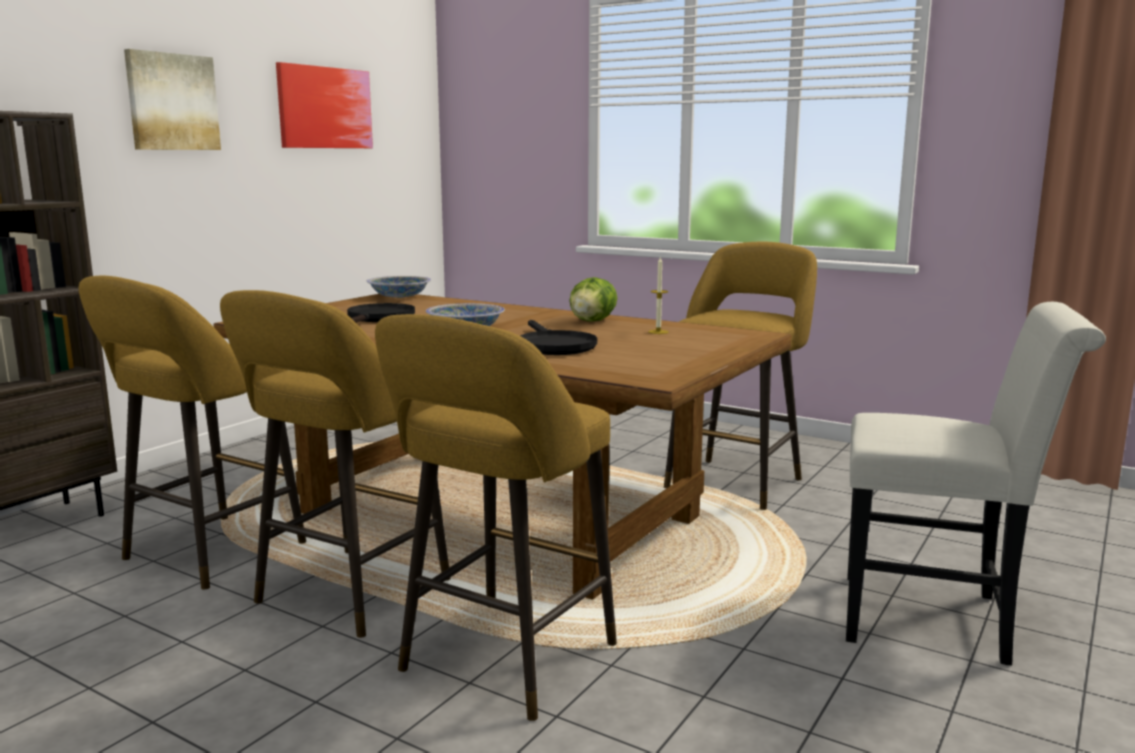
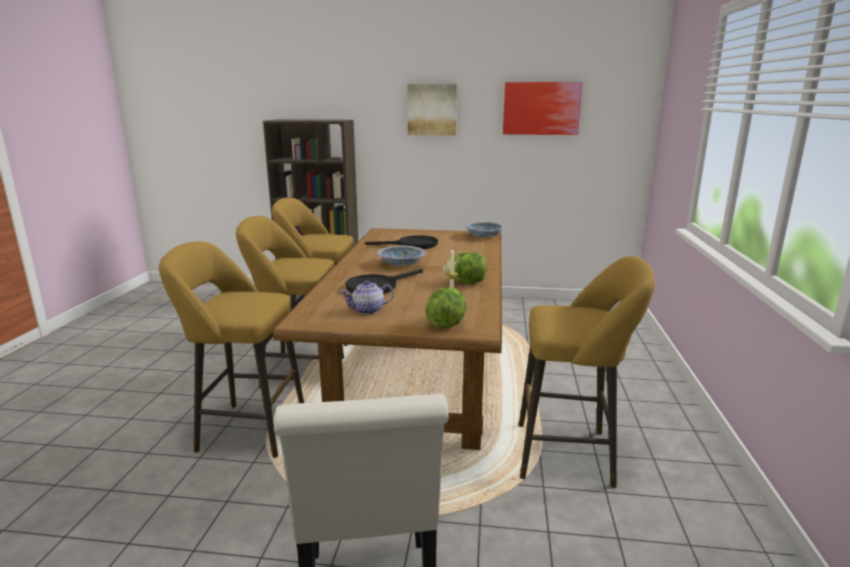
camera: 65 degrees right, 5 degrees up
(647, 356) = (368, 310): none -> teapot
(727, 340) = (446, 324): none -> lettuce

